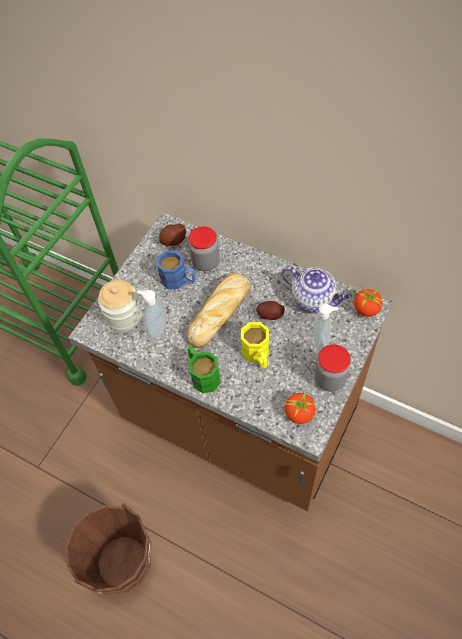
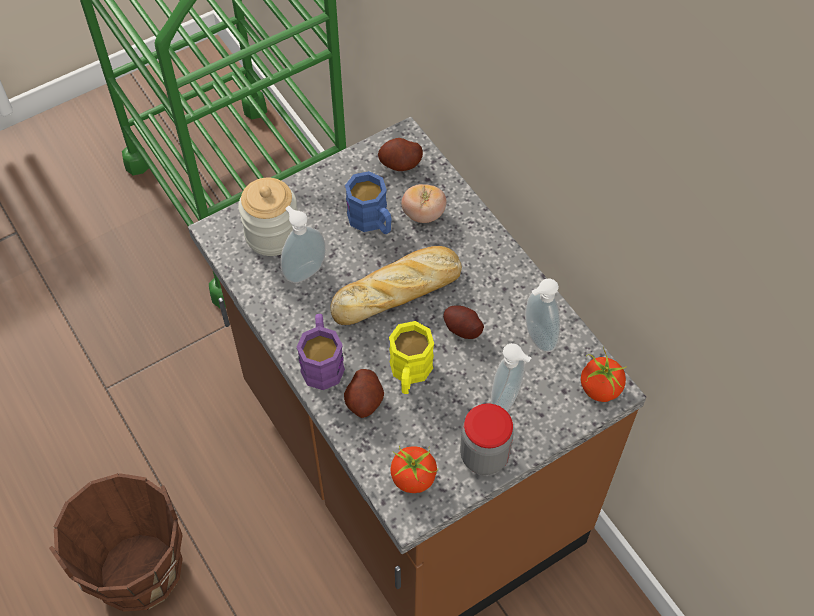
camera: 25 degrees right, 0 degrees up
(202, 375) = (322, 361): green mug -> purple mug
(205, 262) = (423, 214): jar -> tomato
(242, 384) = (364, 400): none -> potato
(314, 299) = (536, 338): teapot -> soap dispenser

